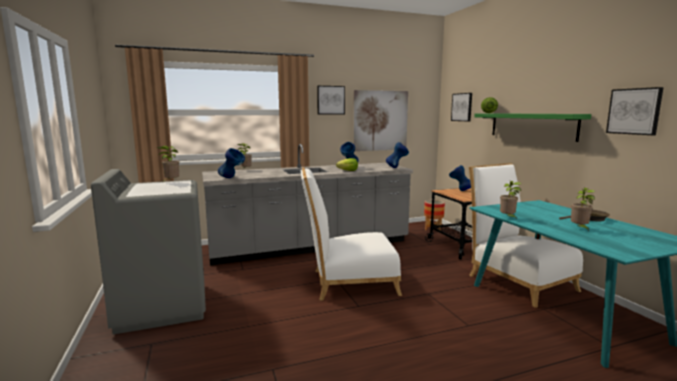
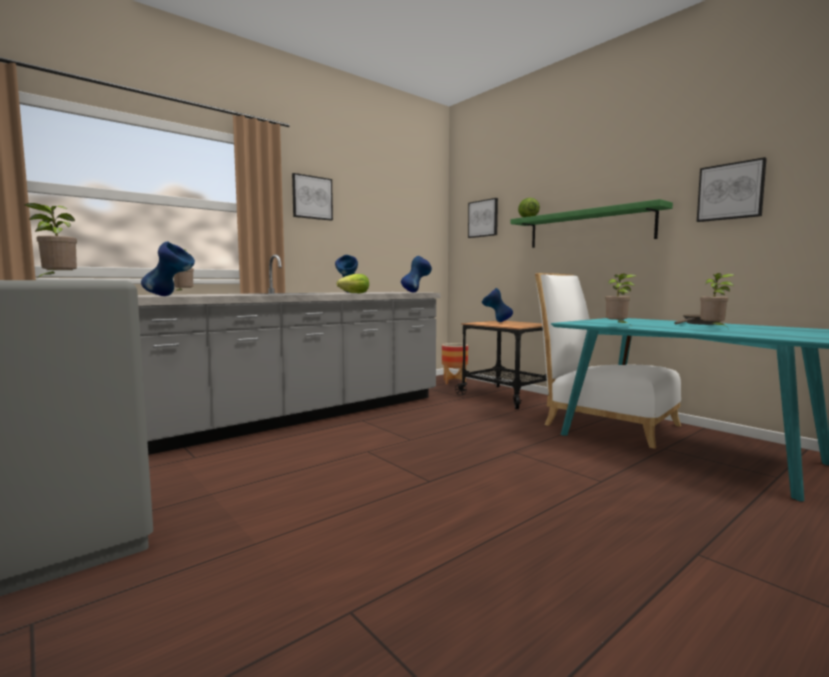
camera: 20 degrees left, 5 degrees down
(348, 282) = (390, 453): white chair -> none
(380, 120) = (379, 234): picture -> none

